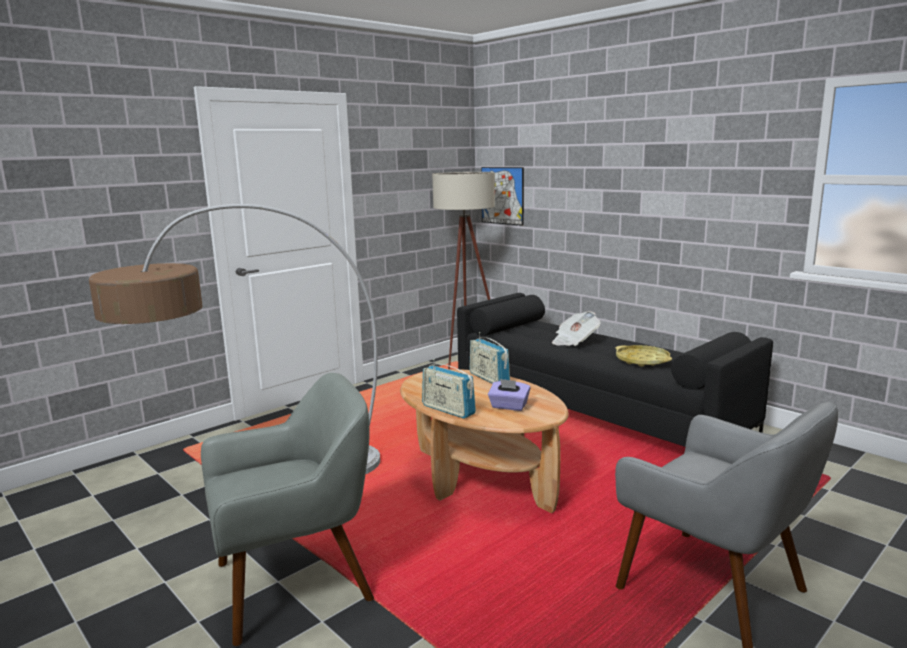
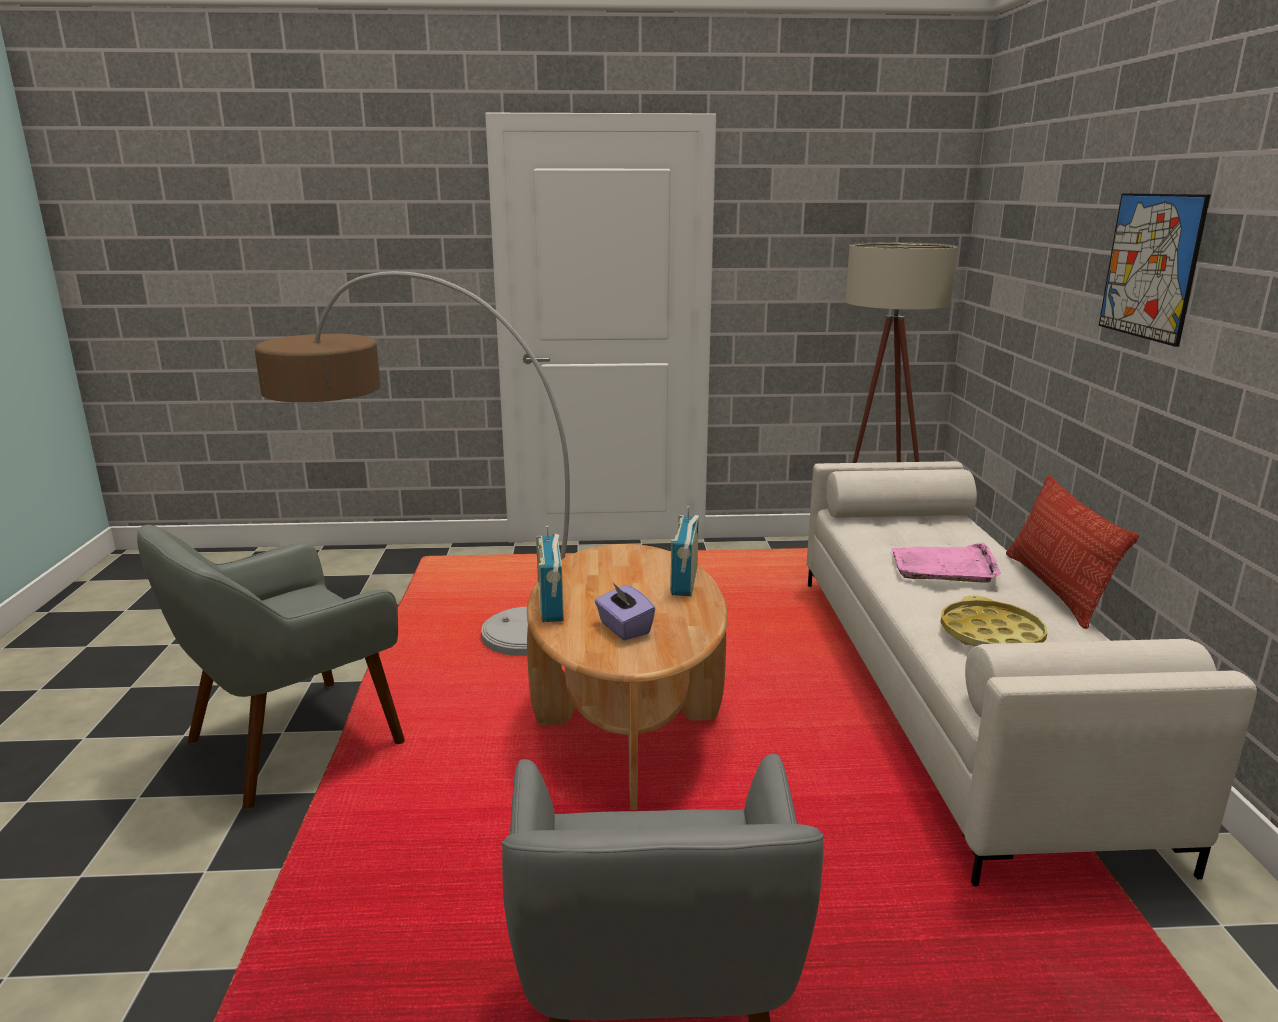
camera: 40 degrees right, 5 degrees up
(296, 582) = (291, 742): grey armchair -> grey armchair turned 120 degrees clockwise
(502, 195) = (988, 289): picture -> picture (1150, 266)
(574, 341) = (944, 566): newspaper -> pink tray
(596, 409) = (954, 694): black sofa -> white sofa
(627, 338) = (1056, 589): none -> pillow

